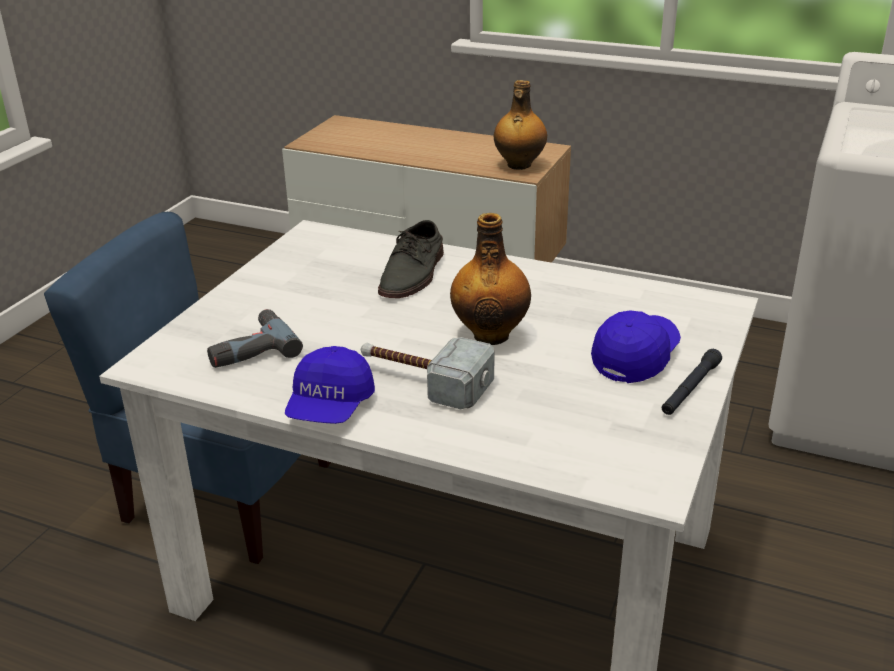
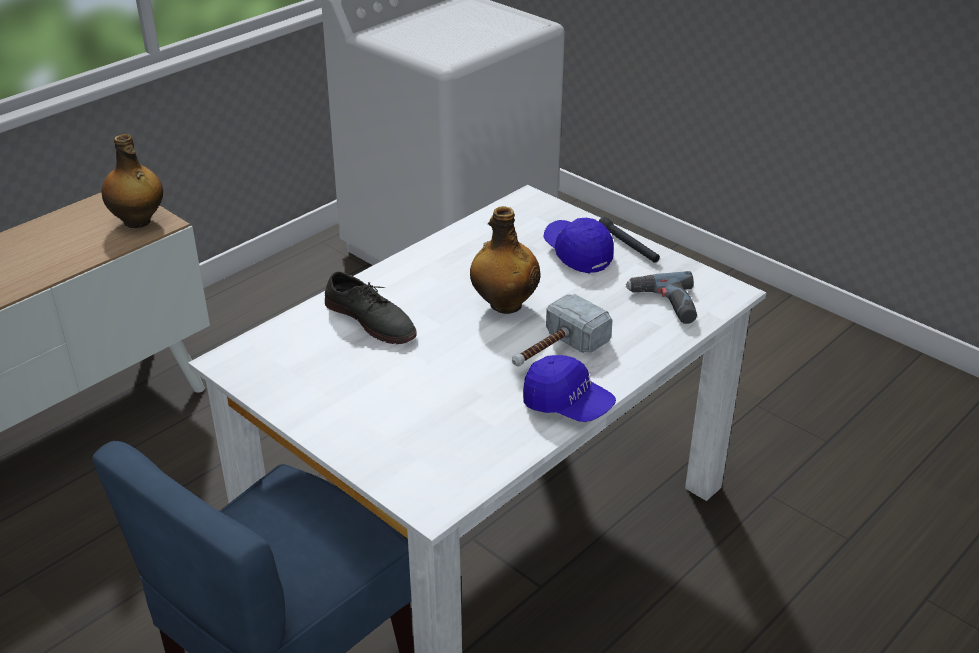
camera: 70 degrees left, 5 degrees up
(249, 348) = (443, 435): power drill -> power drill (664, 305)

